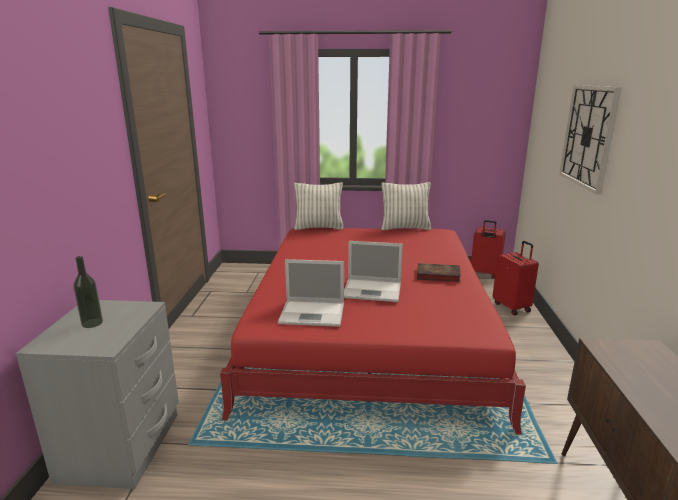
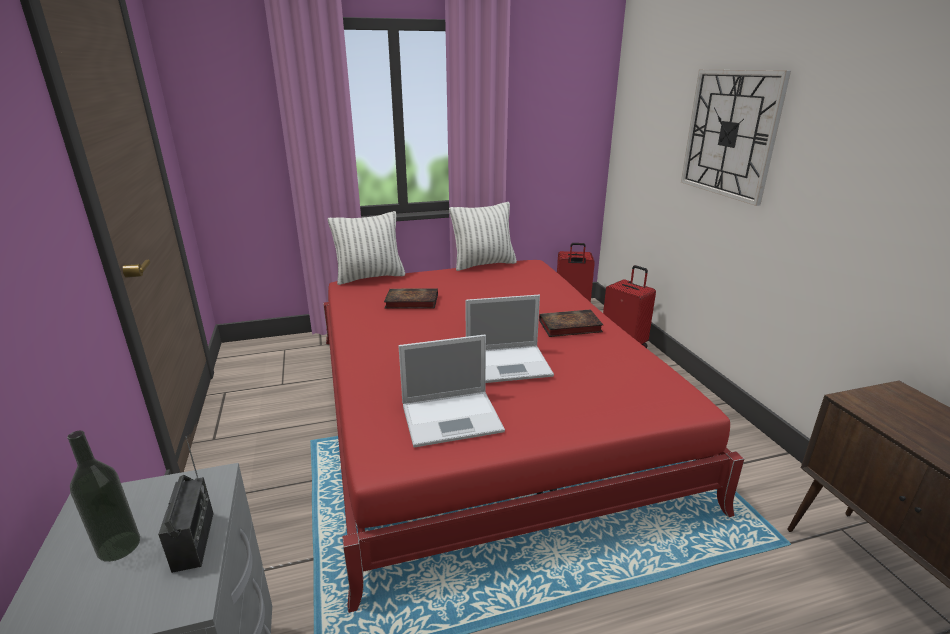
camera: 20 degrees left, 5 degrees up
(124, 328) = (194, 541): none -> radio
(334, 245) = (410, 302): none -> book

